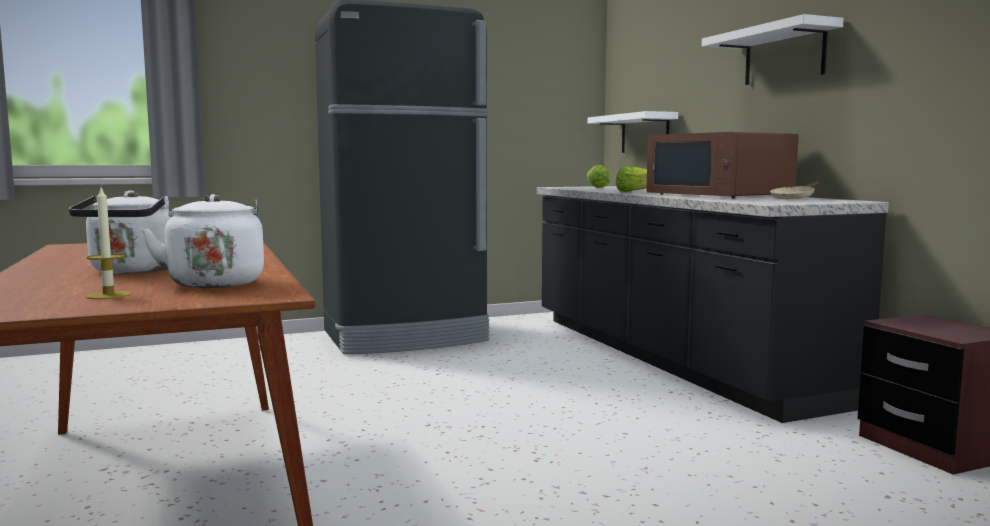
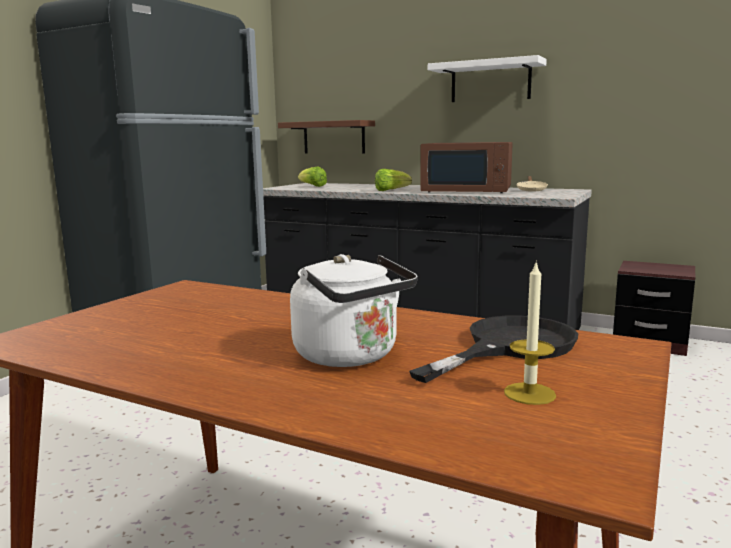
camera: 40 degrees left, 5 degrees up
(215, 283) = (509, 347): white kettle -> black frying pan
(645, 133) = (334, 137): white shelf -> brown shelf

